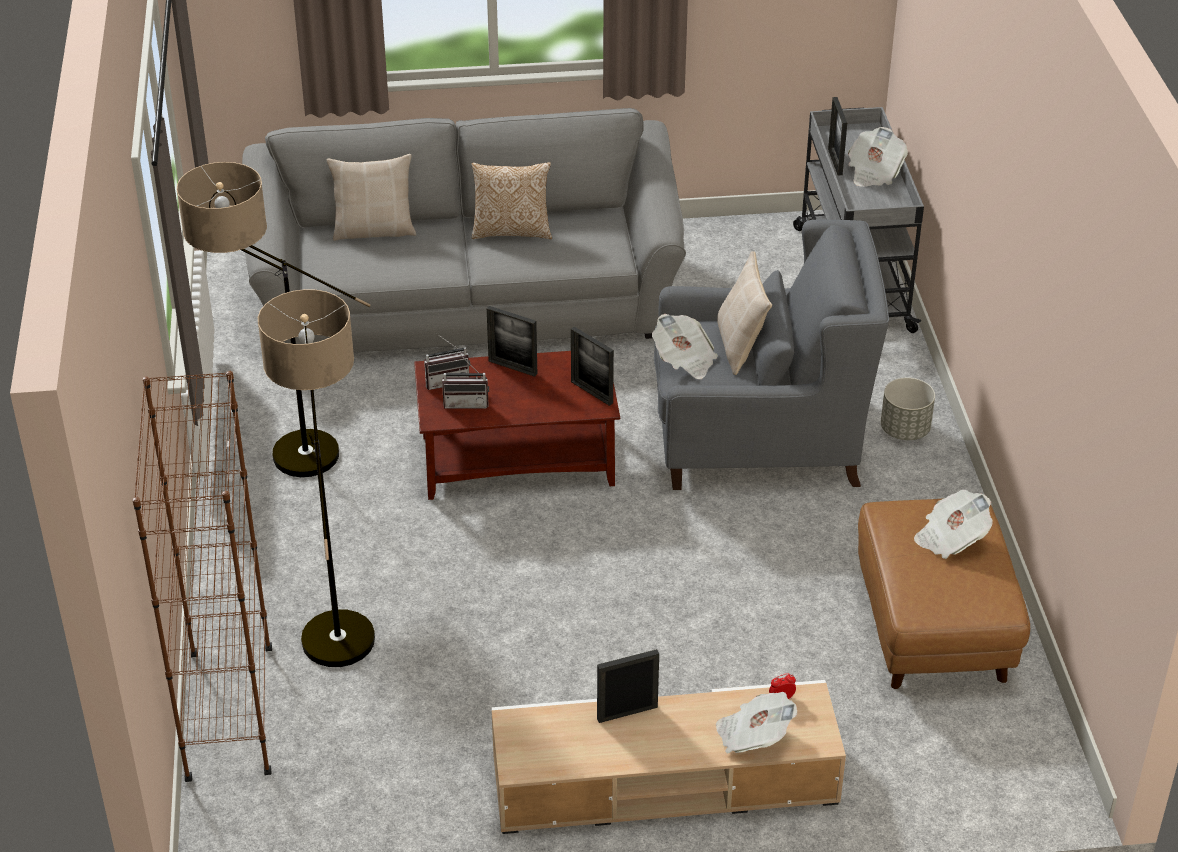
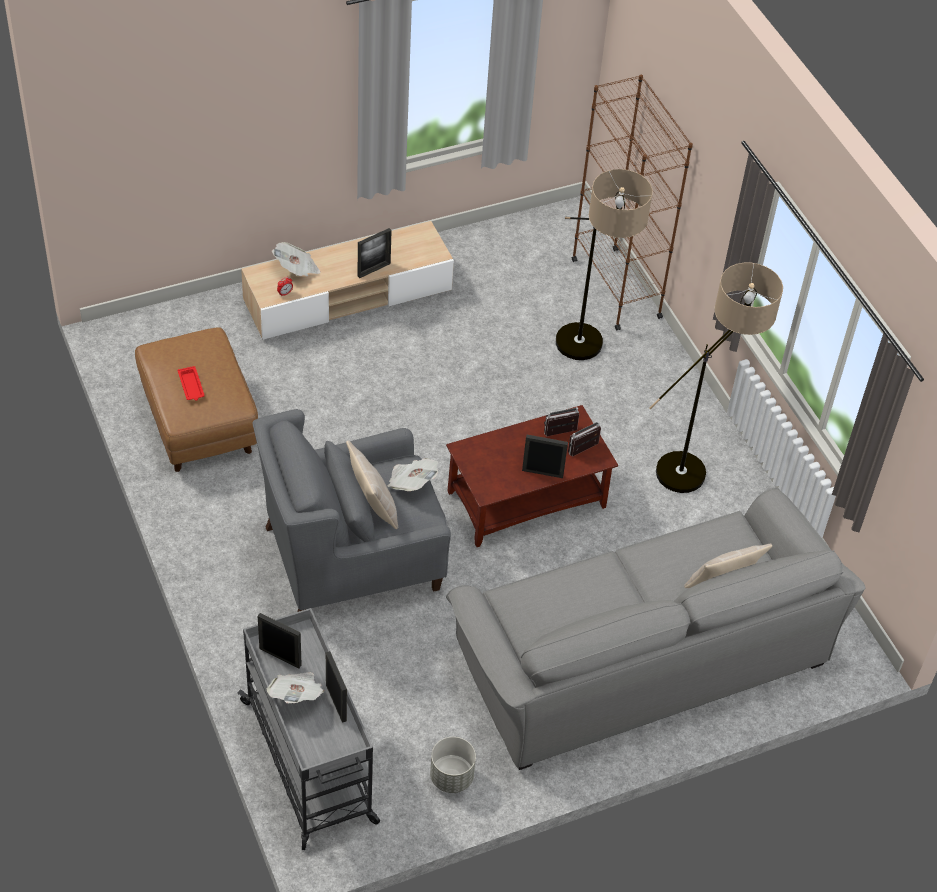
camera: 160 degrees right, 10 degrees up
(512, 231) = (606, 609): pillow -> none
(592, 392) = (474, 461): picture frame -> picture frame (280, 657)
(905, 430) = (238, 589): grey planter -> grey planter (451, 777)
(950, 538) = (191, 386): newspaper -> red tray

